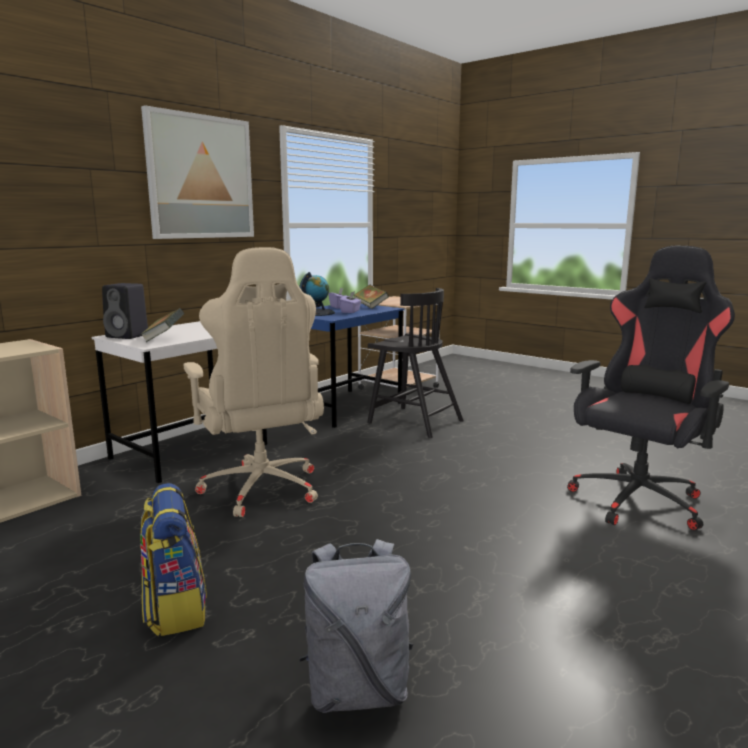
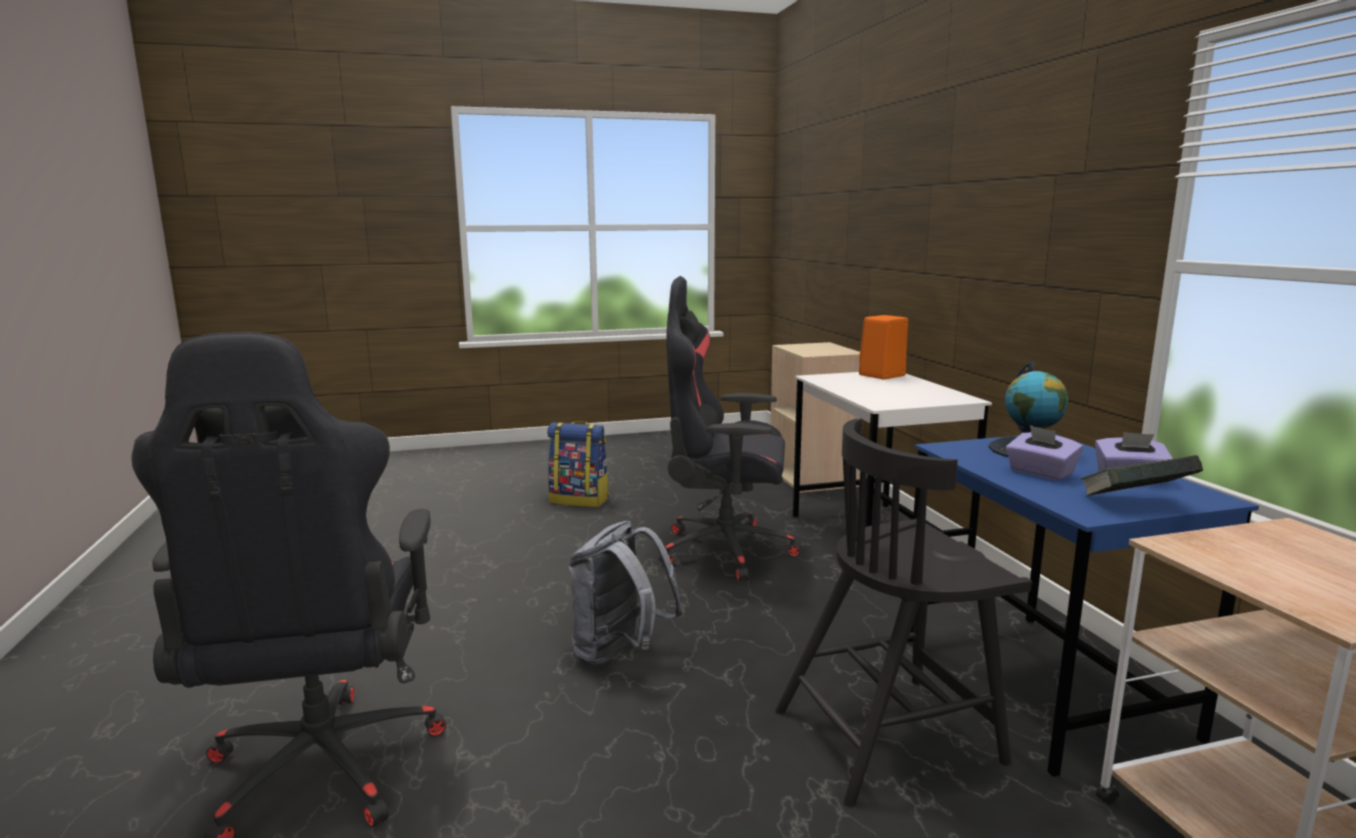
camera: 125 degrees right, 0 degrees up
(128, 336) = (881, 376): black speaker -> orange speaker
(164, 338) = (849, 381): book -> none
(201, 177) = (1029, 179): picture -> none
(261, 488) = (727, 550): beige office chair -> black office chair
(357, 690) = (433, 523): grey backpack -> grey backpack (620, 653)

